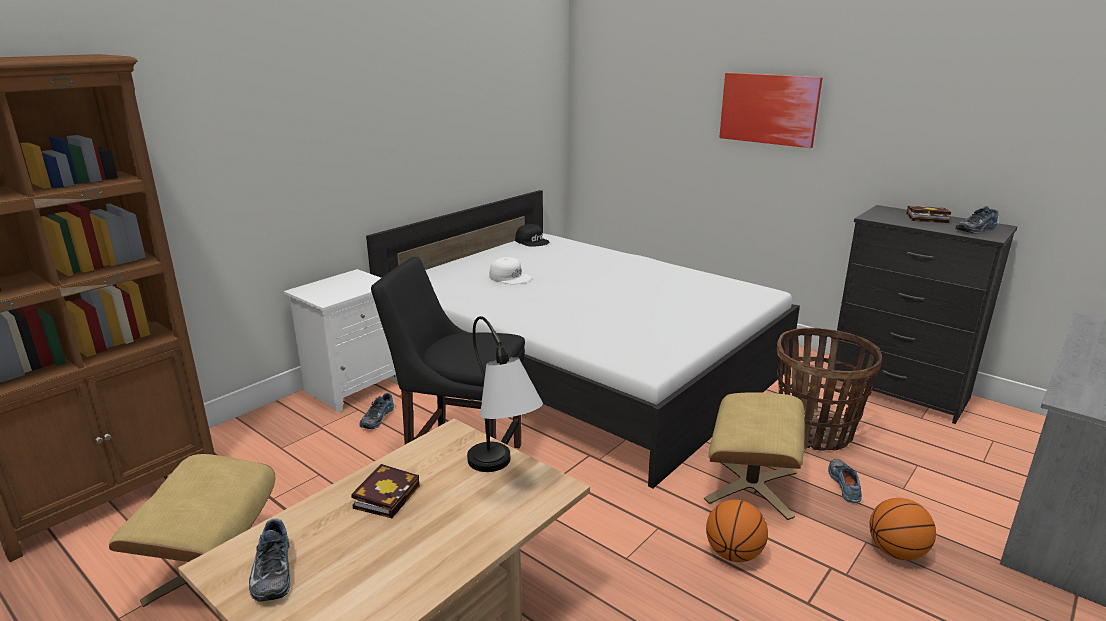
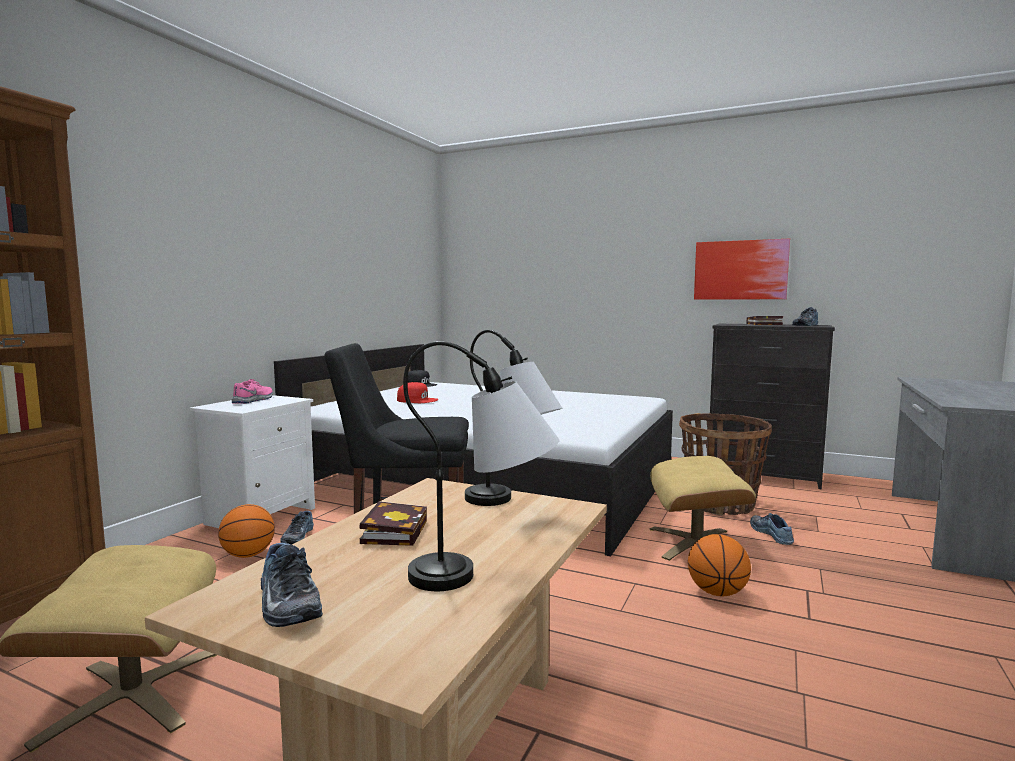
camera: 15 degrees left, 15 degrees down
(343, 281) = (254, 400): none -> pink shoe
(426, 570) = (486, 576): none -> table lamp
(510, 277) = (417, 400): white cap -> red cap
(769, 109) = (620, 258): picture -> picture (740, 270)
(896, 552) = (849, 572): basketball -> basketball (248, 555)

